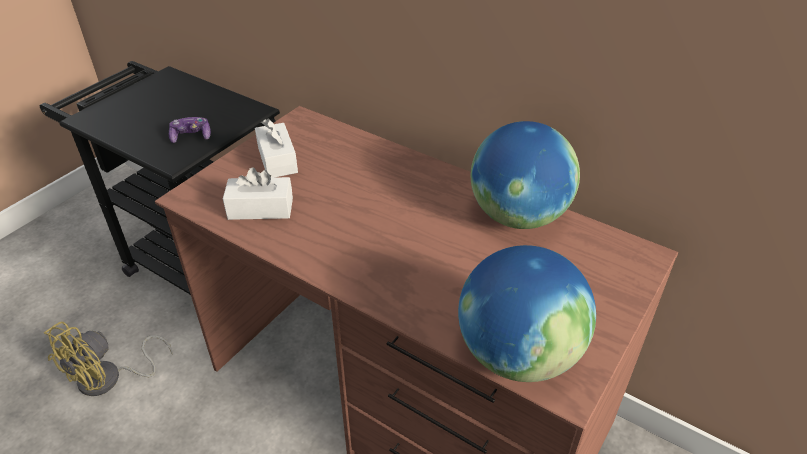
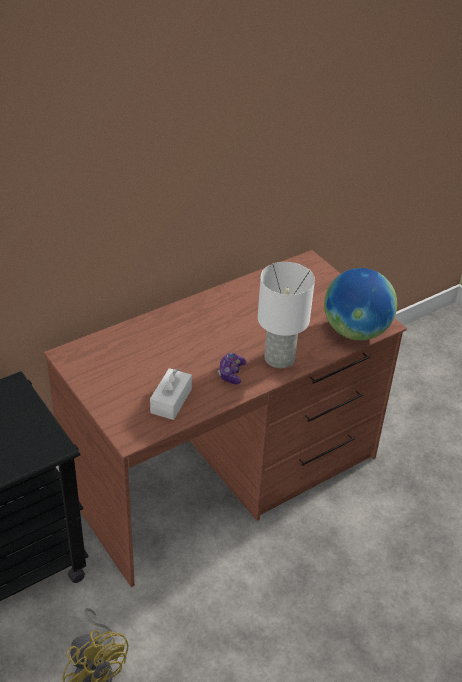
camera: 70 degrees left, 0 degrees up
(191, 136) = (25, 430): game controller -> game controller (231, 373)
(277, 160) = (115, 380): white tissue box -> none
(395, 282) = (280, 358): none -> white table lamp
(517, 216) = (250, 292): globe -> none

